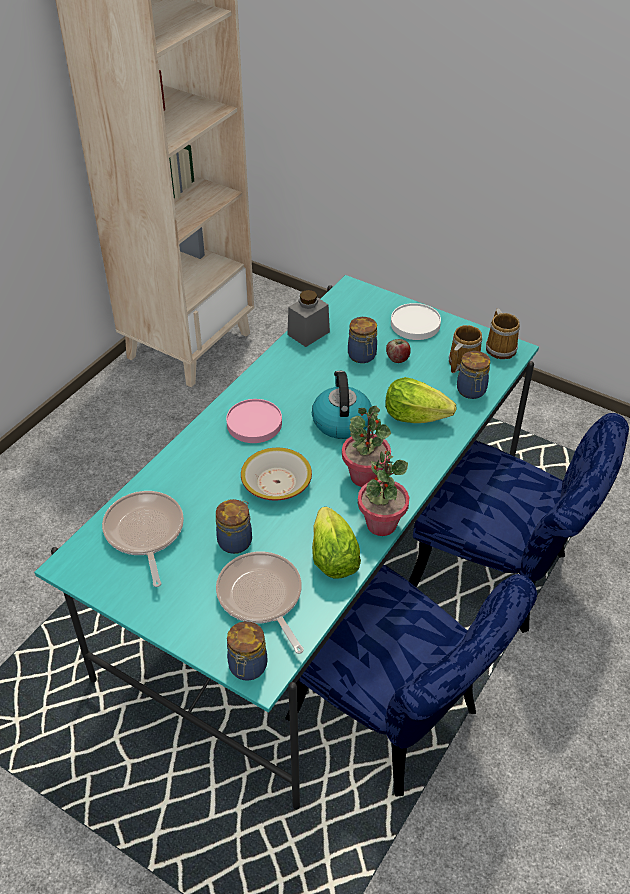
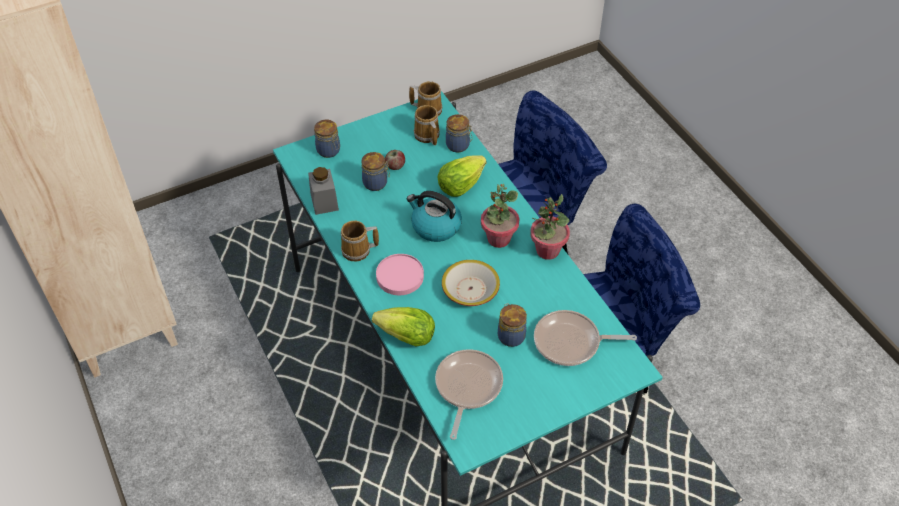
camera: 60 degrees left, 5 degrees up
(144, 533) = (467, 387): frying pan -> frying pan turned 90 degrees clockwise
(247, 667) = (624, 374): jar -> jar (329, 151)
(264, 381) = (358, 251): none -> mug
(333, 559) = (561, 289): lettuce -> lettuce (407, 337)
(415, 324) = (366, 139): white plate -> none

